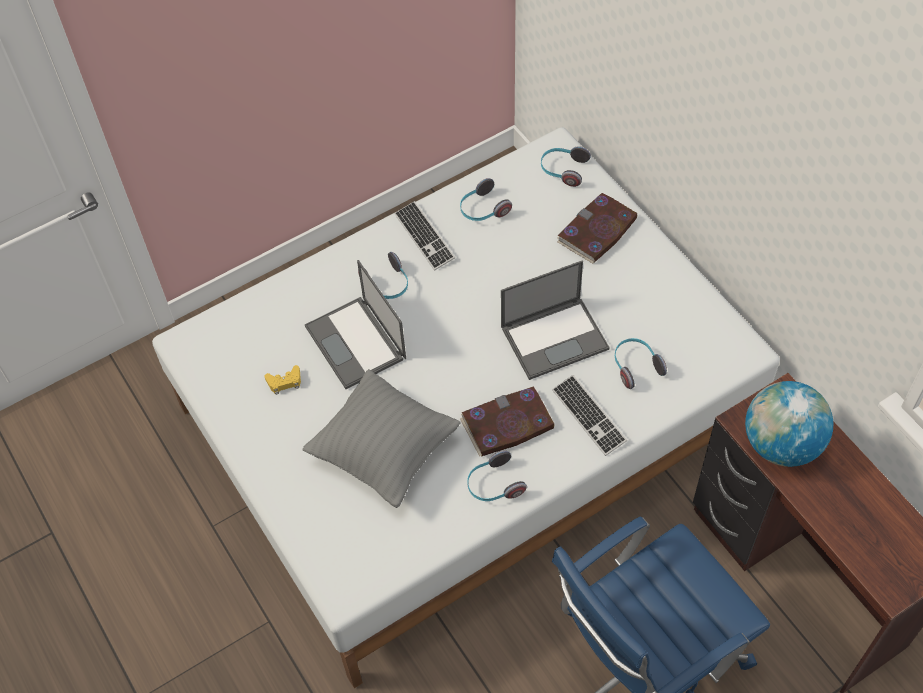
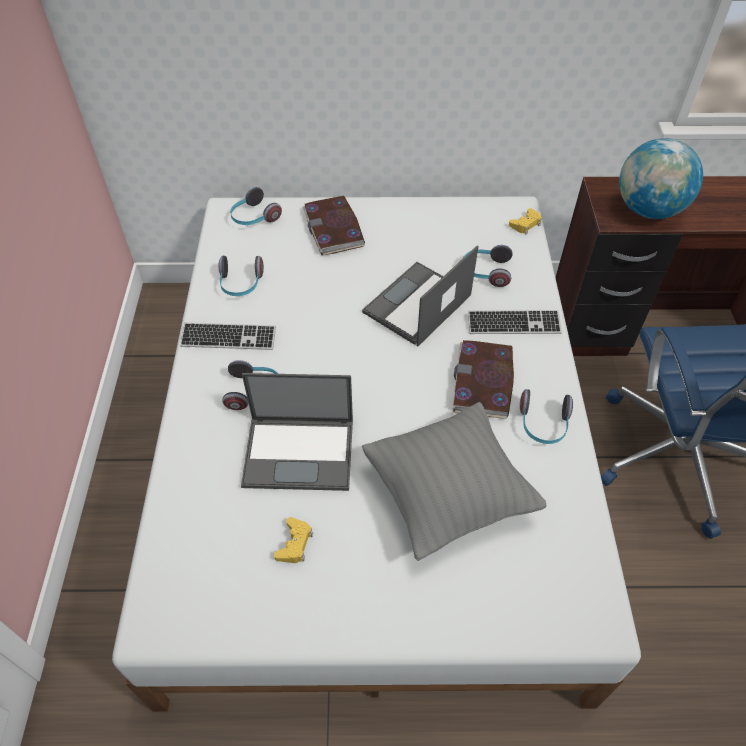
camera: 60 degrees left, 5 degrees down
(555, 337) = (417, 305): laptop -> laptop turned 150 degrees counterclockwise
(727, 367) = (525, 224): none -> yellow game controller

